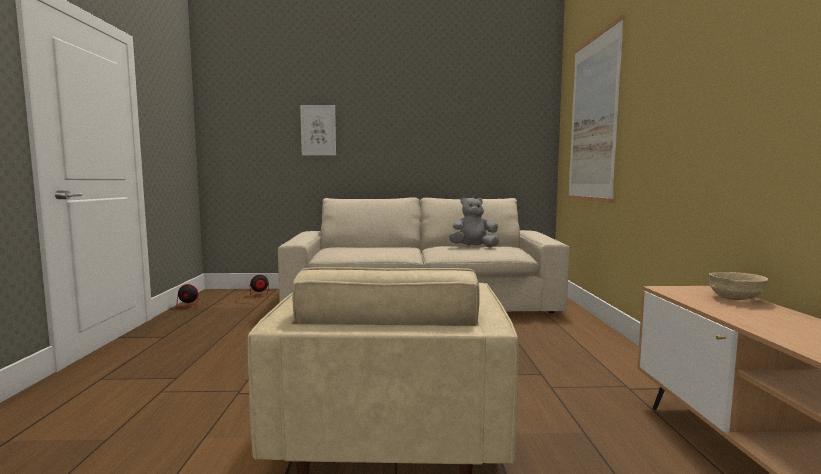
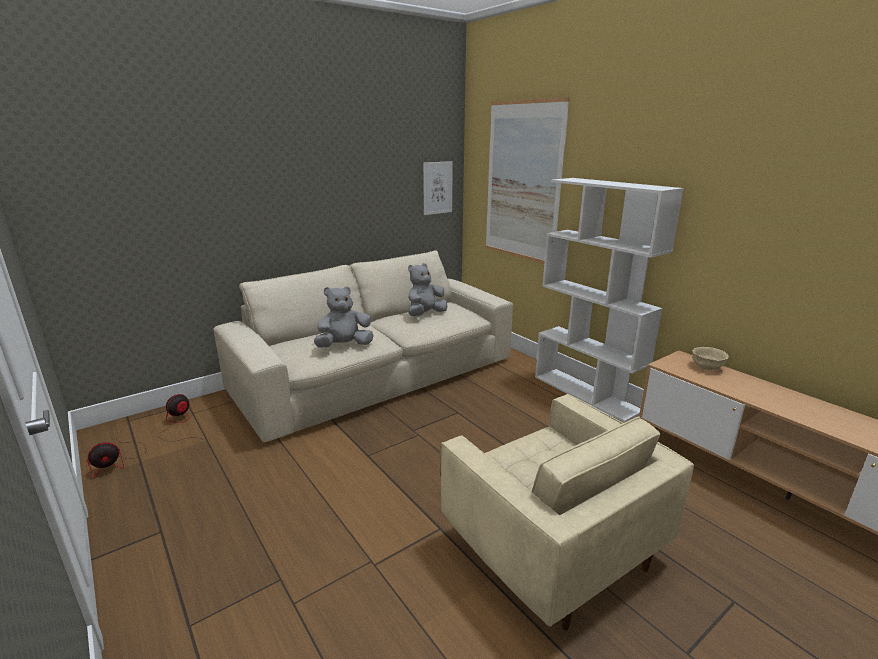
camera: 35 degrees left, 15 degrees up
(318, 130) = (212, 193): picture -> picture (437, 188)
(371, 251) = (344, 345): none -> grey plush toy
(625, 354) = (586, 393): none -> white bookcase

